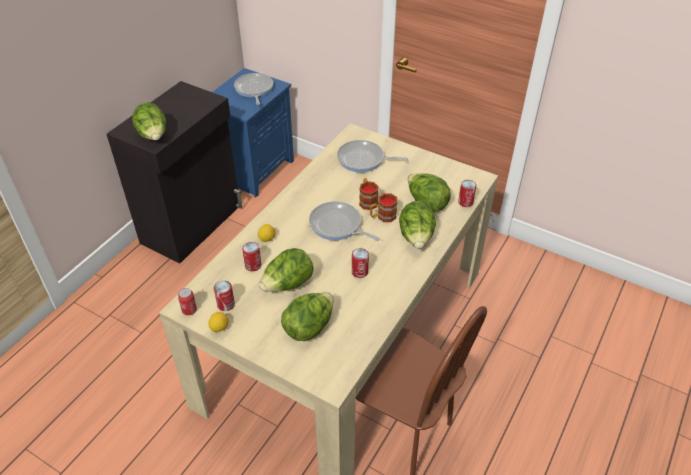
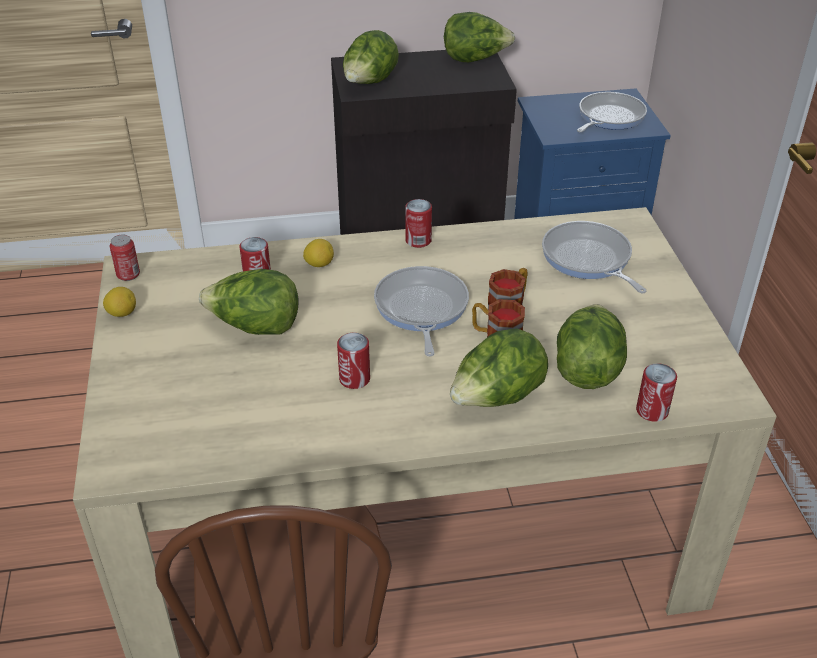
camera: 50 degrees right, 5 degrees down
(226, 304) = (166, 297): can -> can (418, 240)
(309, 327) = (197, 388): lettuce -> lettuce (475, 59)

